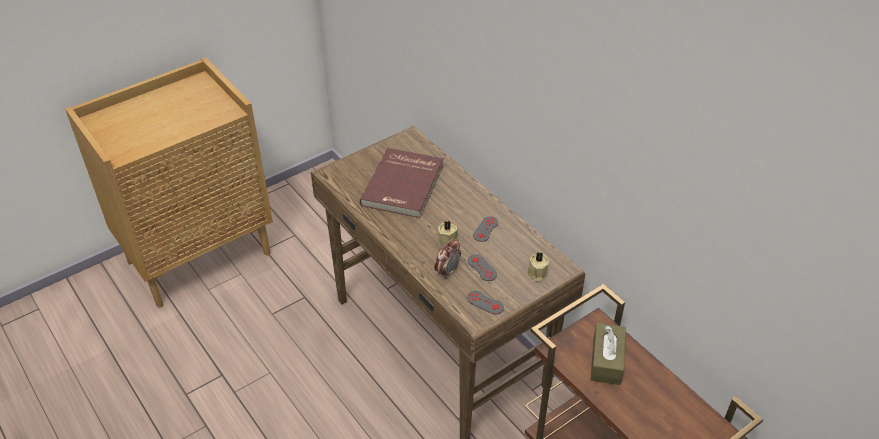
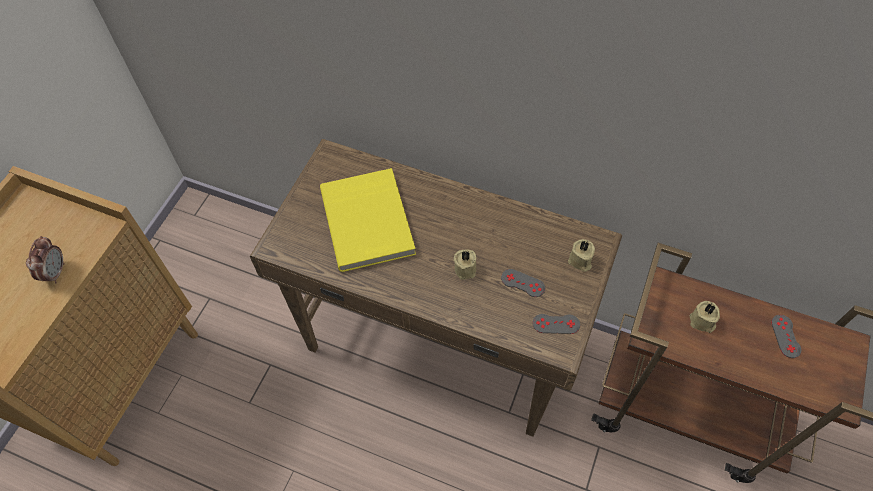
camera: 30 degrees left, 15 degrees up
(404, 185) = (369, 221): red book -> yellow book
(447, 271) = (492, 306): alarm clock -> alarm clock (55, 272)
(485, 229) = (492, 233): grey game controller -> grey game controller (785, 336)
(606, 361) = (702, 322): brown tissue box -> beige candle

